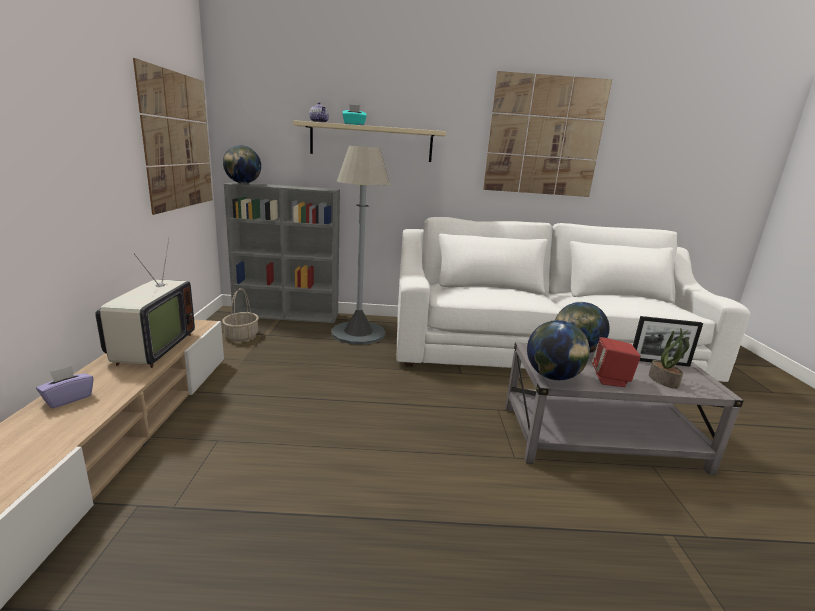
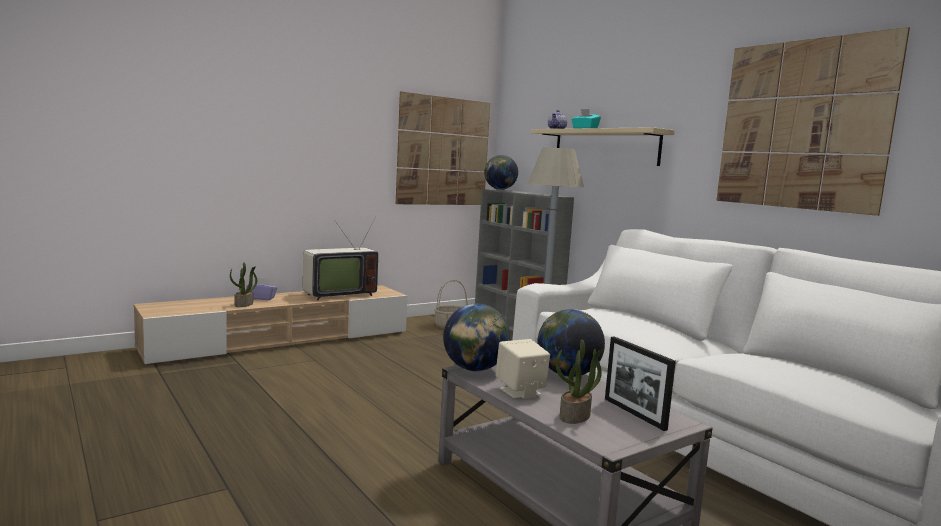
camera: 55 degrees right, 10 degrees down
(74, 421) = (244, 304): none -> potted plant
(610, 380) = (520, 392): red speaker -> beige speaker

